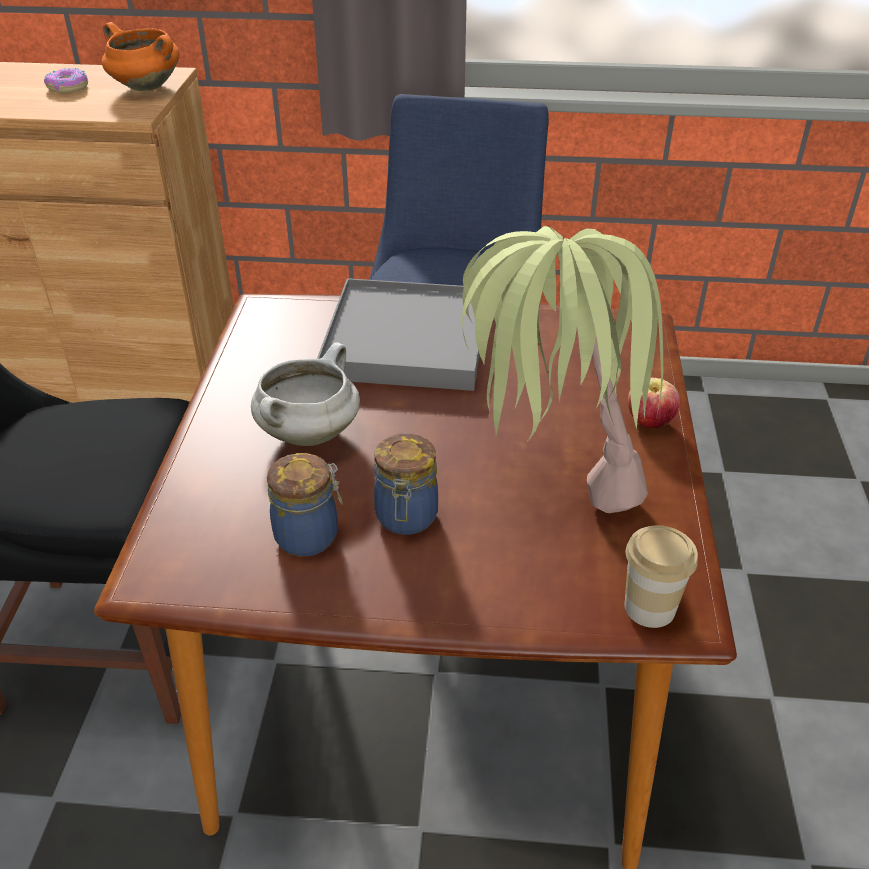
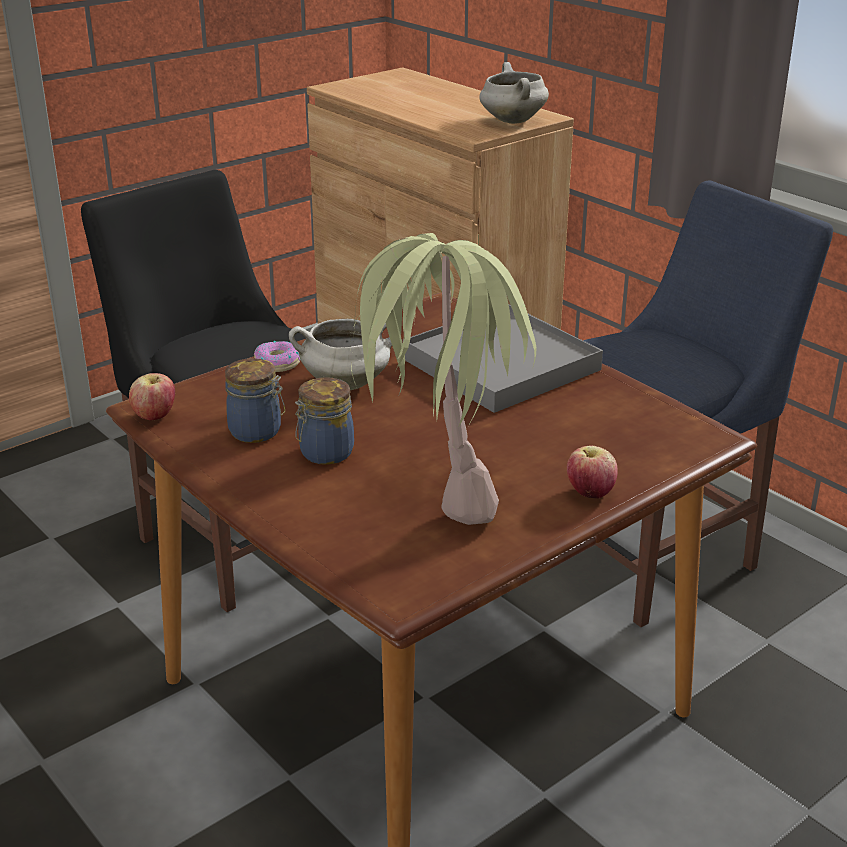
camera: 45 degrees right, 10 degrees down
(68, 87) = (461, 107): donut -> donut (277, 363)
(144, 87) = (511, 121): orange cooking pot -> white cooking pot
(174, 586) = (155, 416): none -> apple
(649, 607) = (385, 579): cup -> none

